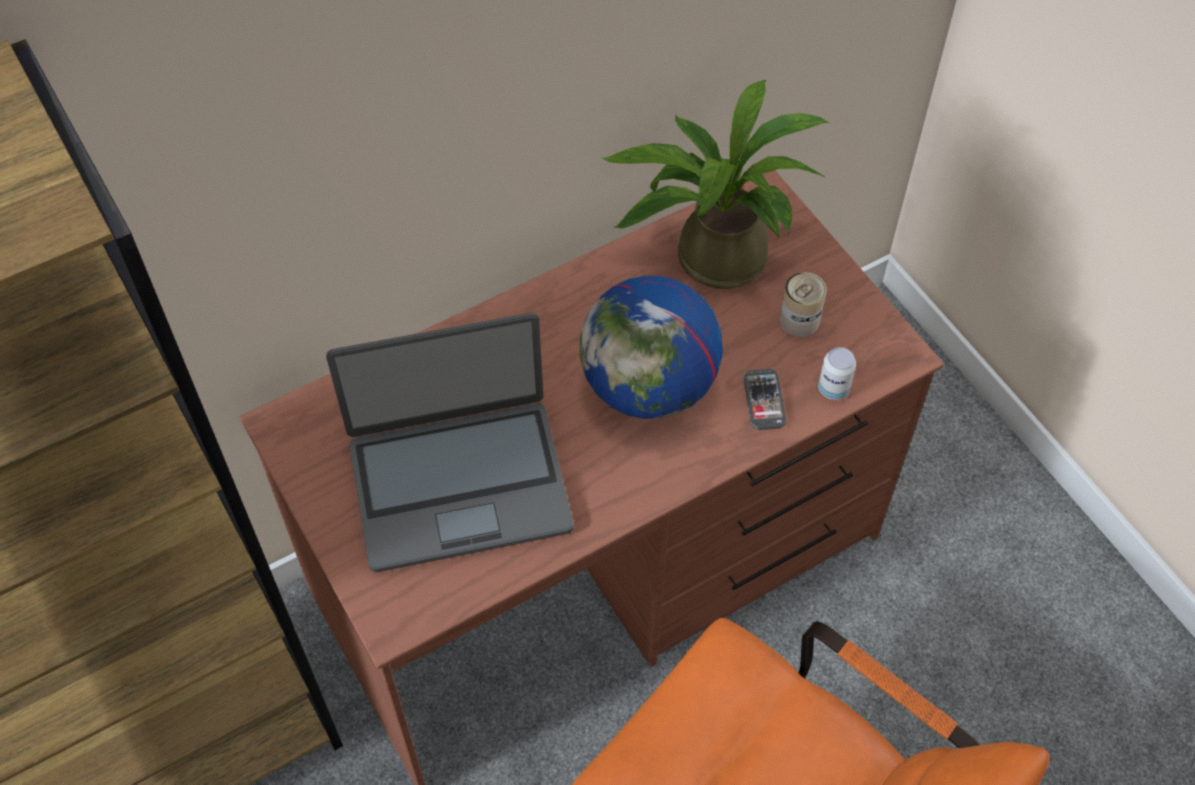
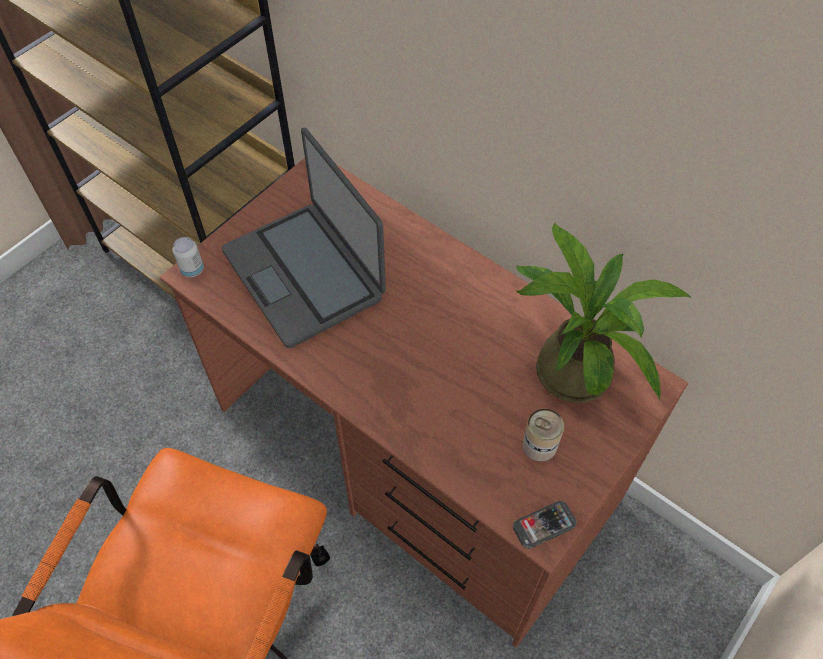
camera: 70 degrees right, 0 degrees up
(649, 387) = (429, 359): globe -> none
(764, 400) = (450, 440): phone -> phone (544, 525)
(833, 389) = (483, 488): can -> can (192, 270)

